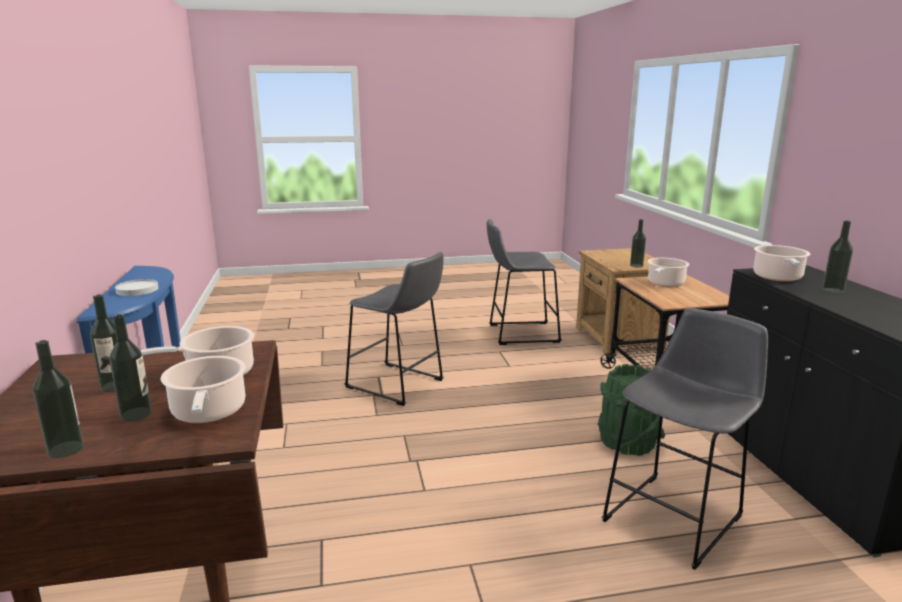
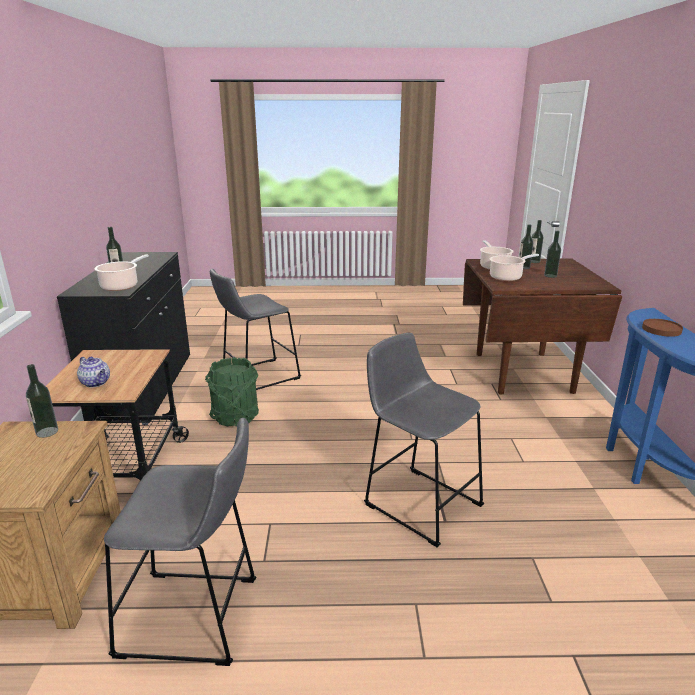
camera: 170 degrees left, 5 degrees up
(137, 290) = (662, 330): white plate -> brown plate
(665, 283) = (96, 383): cooking pot -> teapot

